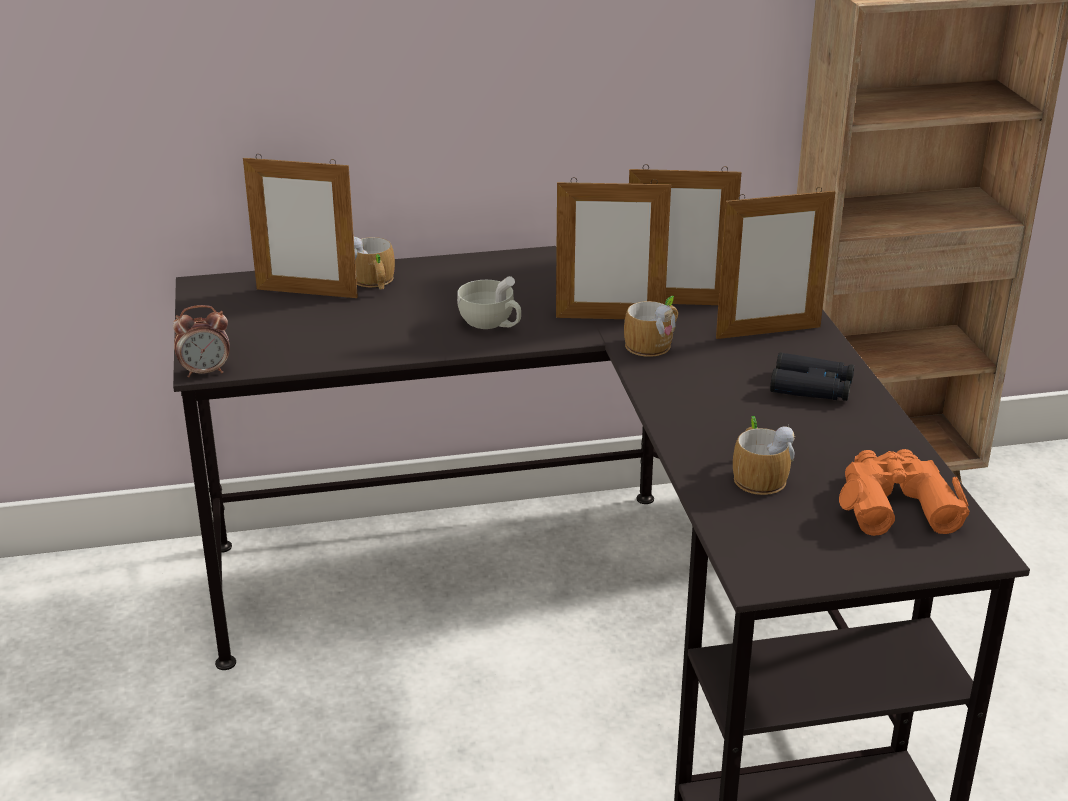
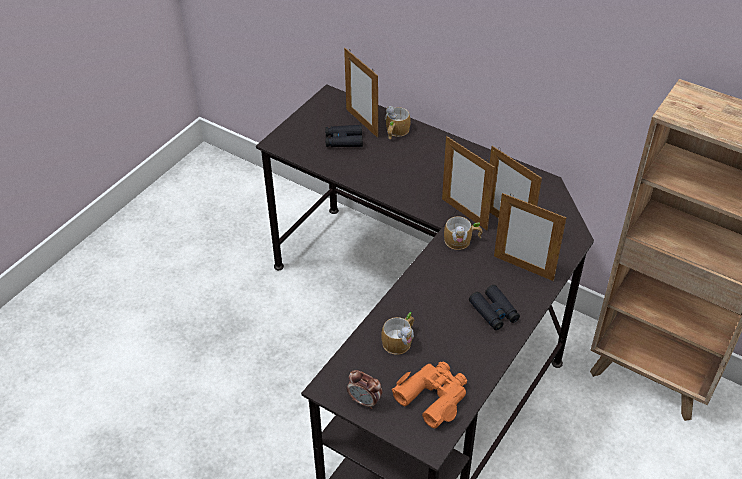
camera: 45 degrees right, 15 degrees up
(205, 372) = (274, 145): alarm clock -> alarm clock (365, 401)
(311, 321) = (343, 140): none -> black binoculars
(491, 324) = (410, 186): white cup -> none

